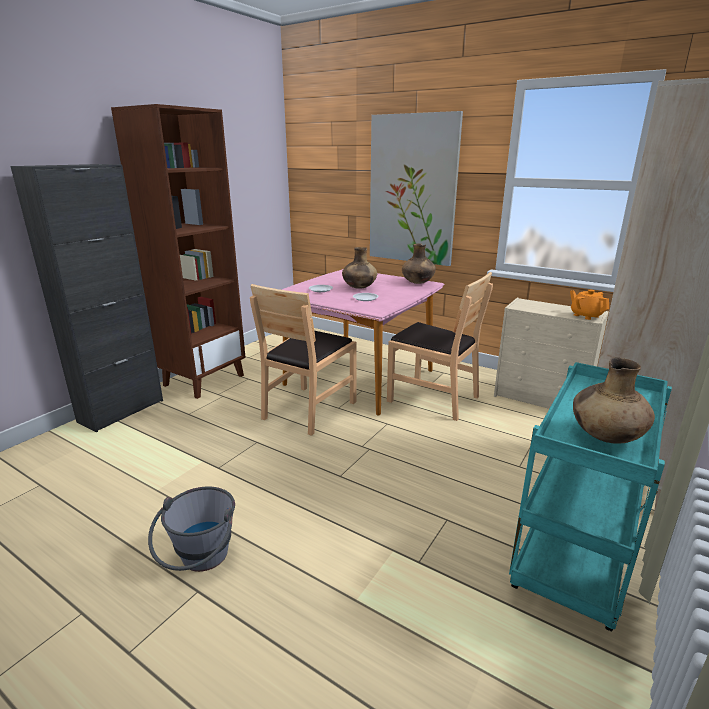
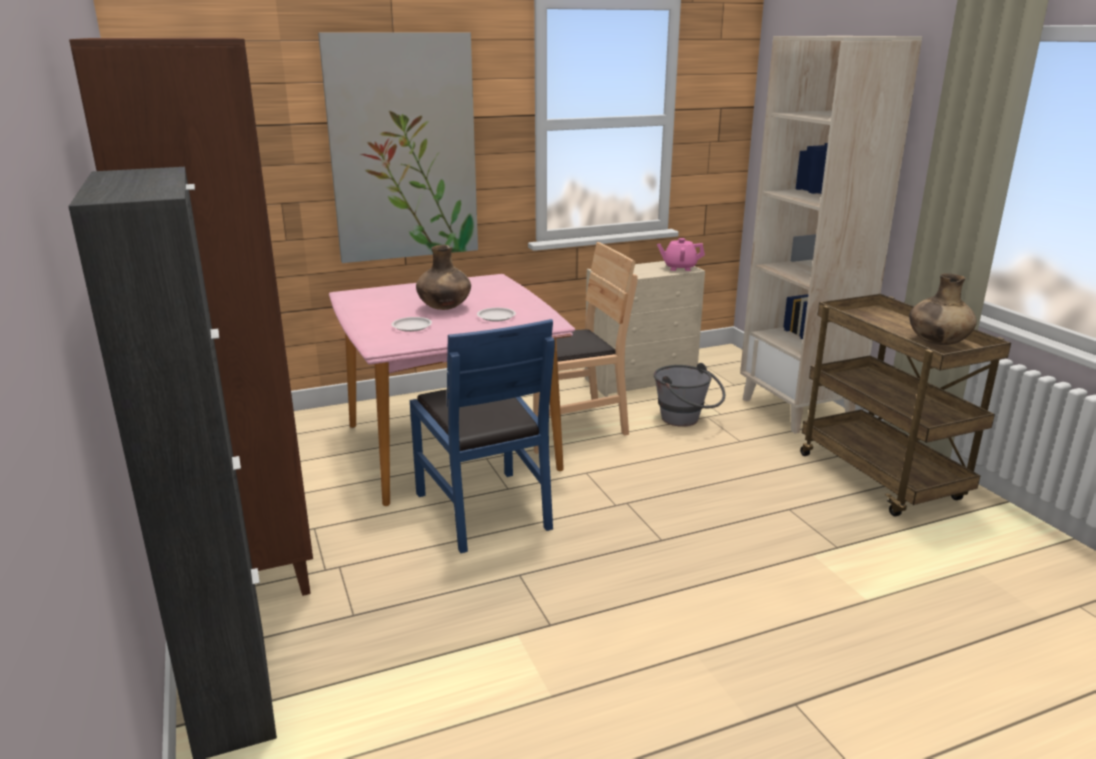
camera: 55 degrees left, 0 degrees up
(200, 562) = (744, 689): grey bucket -> grey bucket (686, 421)
(309, 409) = (484, 509): brown chair -> blue chair
(418, 283) = (482, 281): brown vase -> none
(574, 562) = (882, 478): turquoise cart -> brown cart
(586, 315) = (679, 268): orange teapot -> pink teapot

